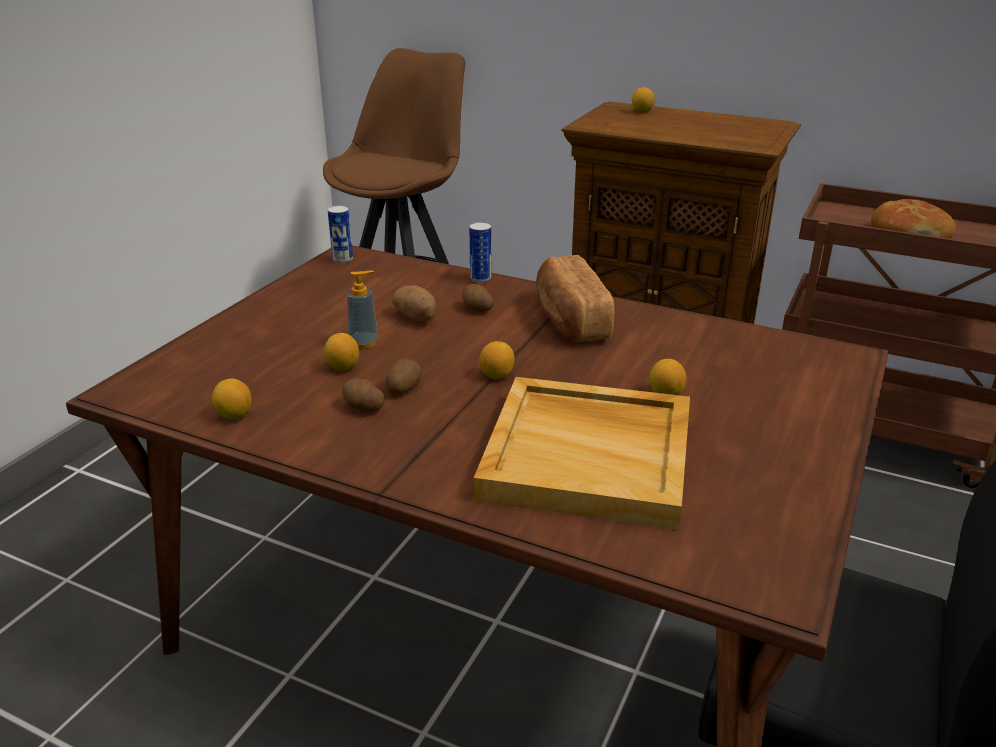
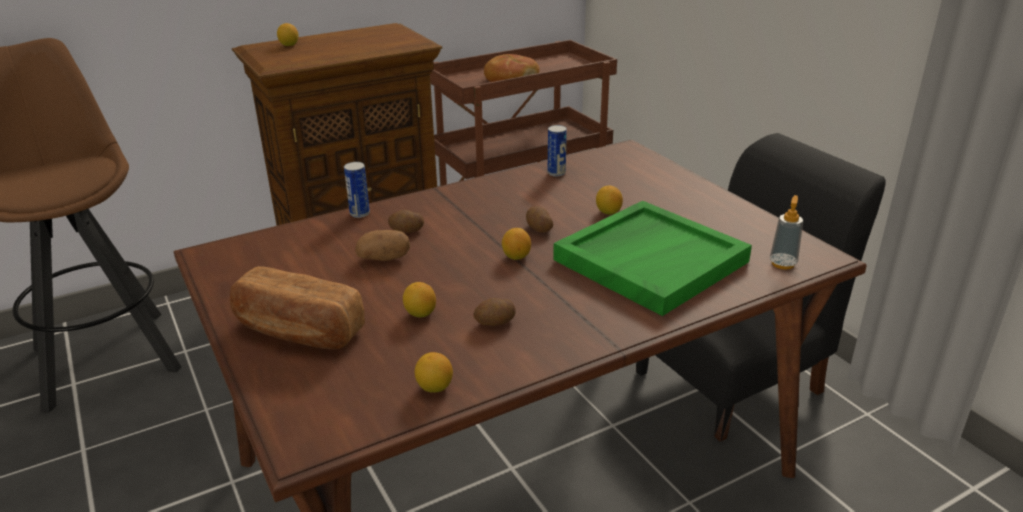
camera: 55 degrees left, 0 degrees up
(342, 260) = (219, 258): can -> can (556, 173)
(364, 343) = (393, 293): soap dispenser -> soap dispenser (782, 263)
(403, 388) = (487, 297): potato -> potato (538, 228)
(570, 320) = (474, 205): bread -> bread (298, 331)
(590, 455) = (650, 260): beige tray -> green tray

